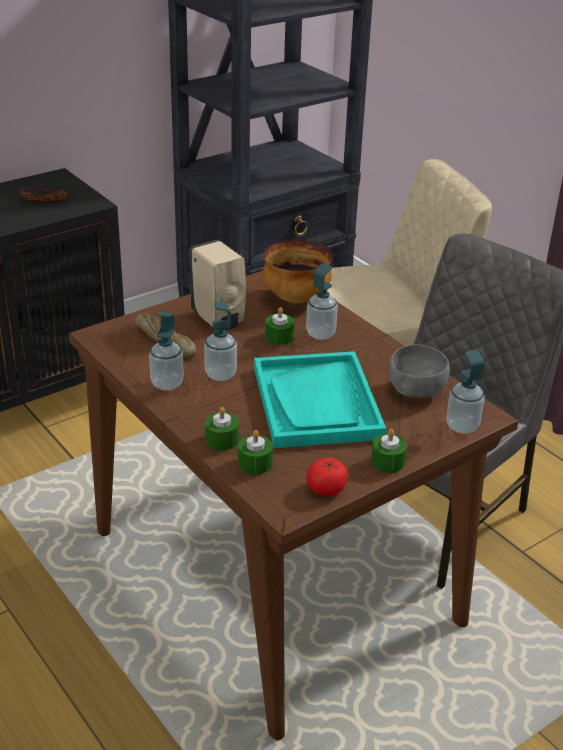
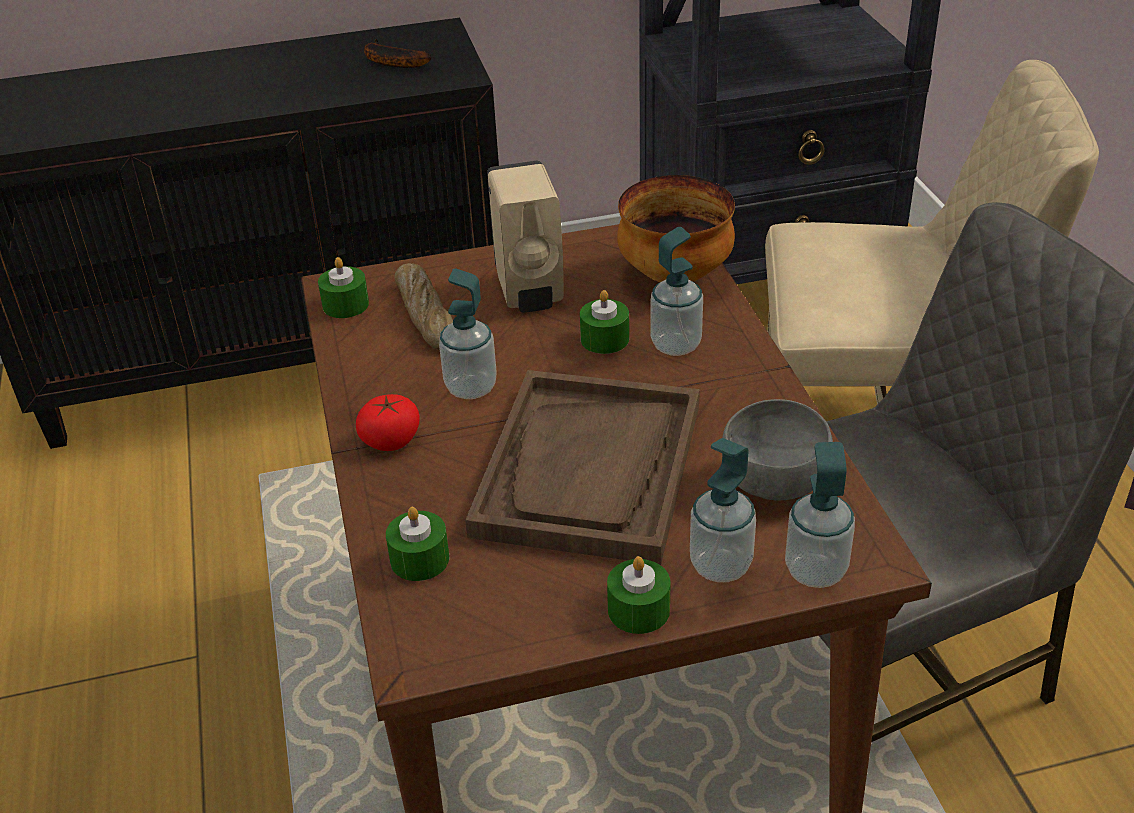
camera: 25 degrees right, 5 degrees up
(167, 384) = (381, 387): soap dispenser -> soap dispenser (720, 565)
(222, 440) = (397, 504): green candle -> green candle (345, 304)
(316, 403) = (589, 469): turquoise tray -> brown tray
(326, 488) = (503, 635): tomato -> tomato (391, 439)

